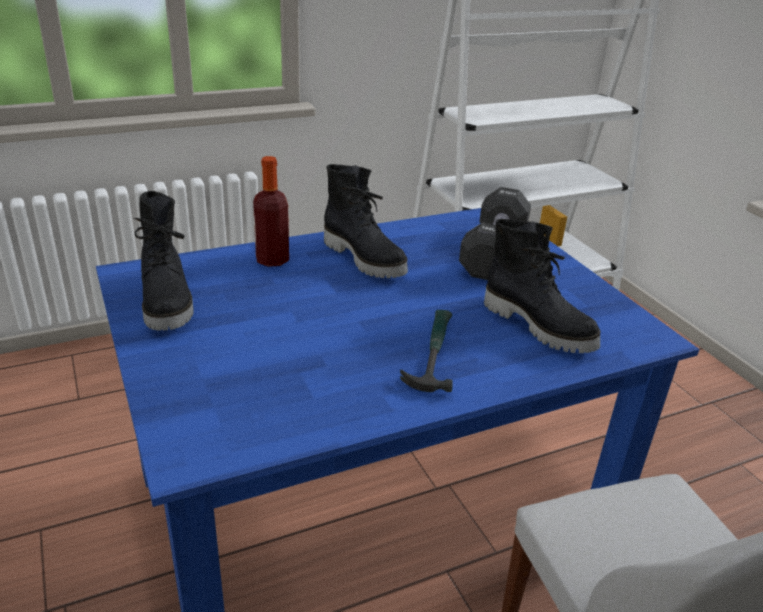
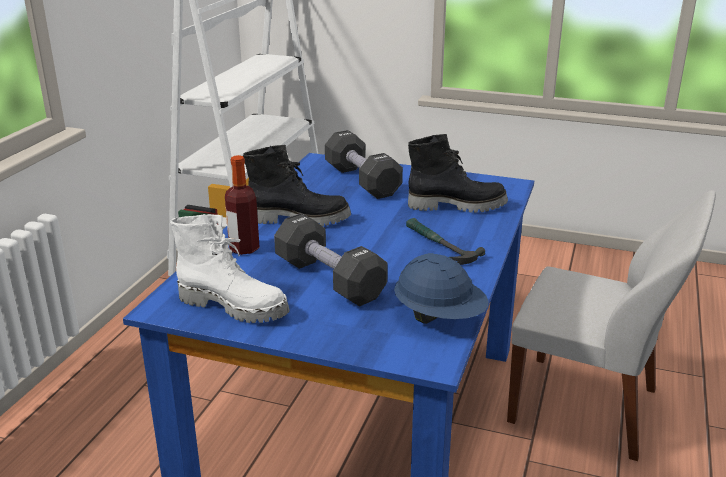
camera: 45 degrees left, 5 degrees down
(168, 302) = (234, 306): black boot -> white boot
(274, 324) = (329, 279): none -> black dumbbell
(281, 423) = (439, 317): none -> blue hard hat

